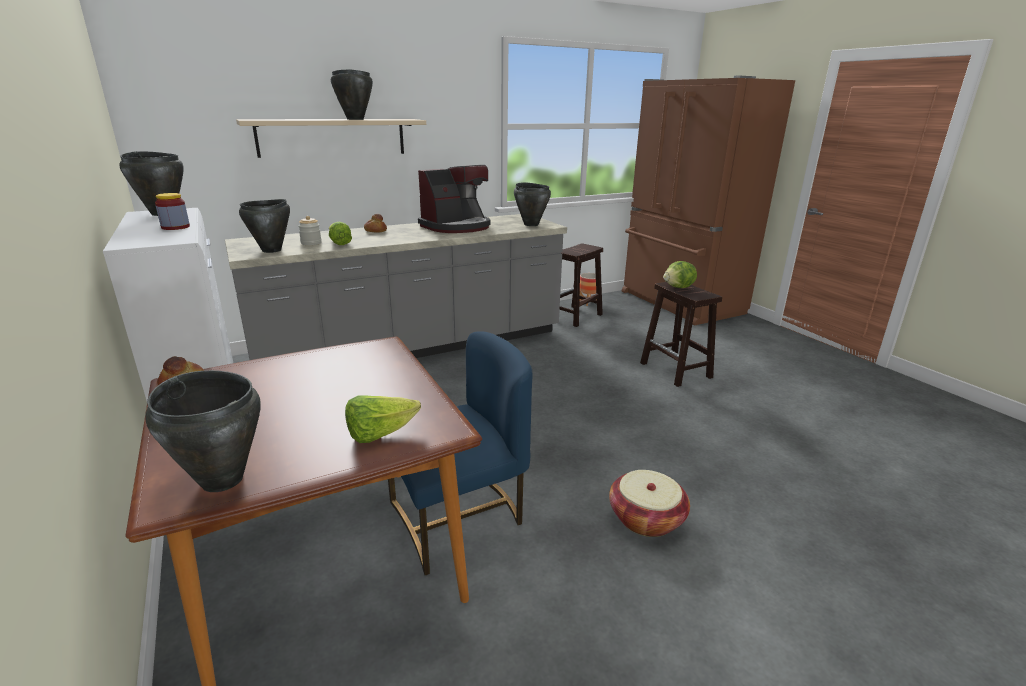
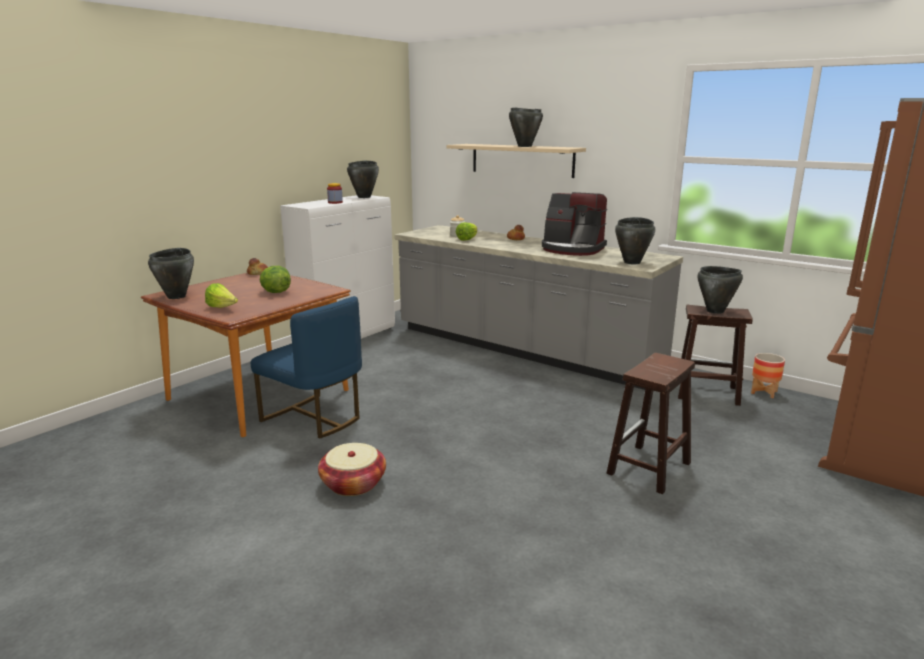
camera: 65 degrees right, 5 degrees down
(272, 250) = (427, 234): black cooking pot -> black cooking pot (715, 311)
(679, 287) = (659, 363): lettuce -> lettuce (275, 292)

